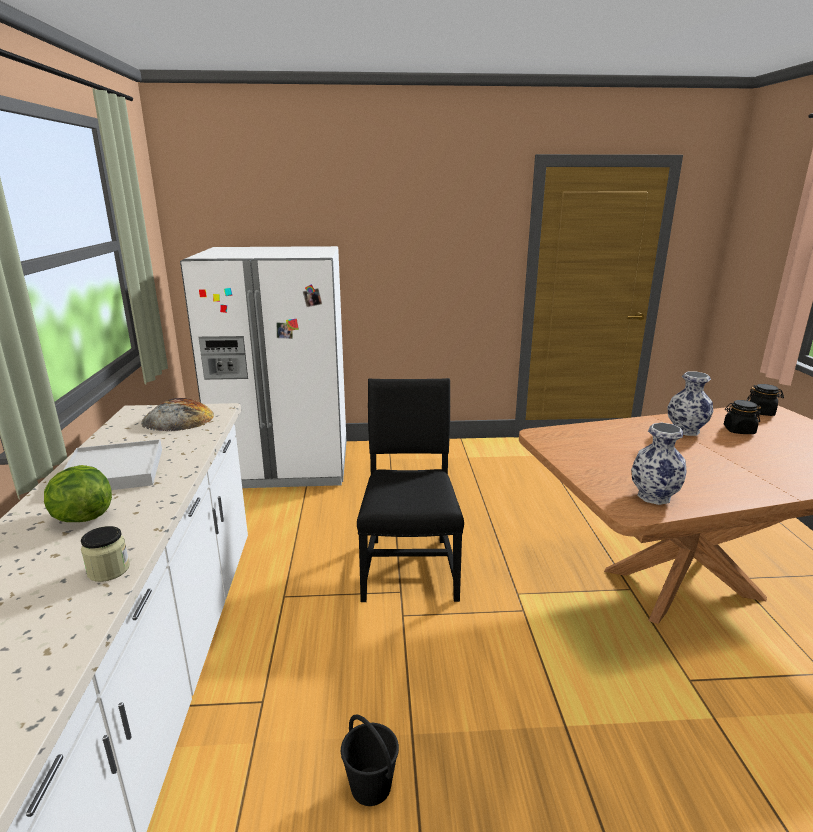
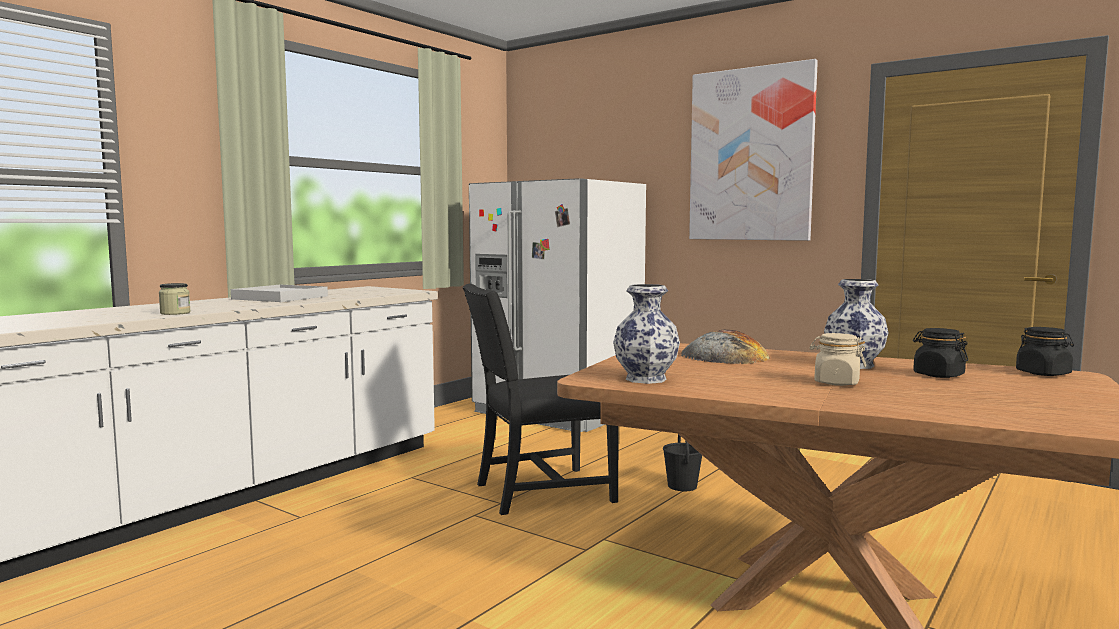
camera: 40 degrees right, 15 degrees down
(82, 517) = (218, 304): lettuce -> none
(178, 419) = (376, 291): bread -> bread (724, 356)
(370, 786) = (280, 577): black bucket -> black bucket (682, 486)
(409, 566) = (539, 492): black chair -> black chair turned 150 degrees counterclockwise
(438, 223) = (751, 155): none -> picture
(731, 459) = (836, 383): none -> beige jar

